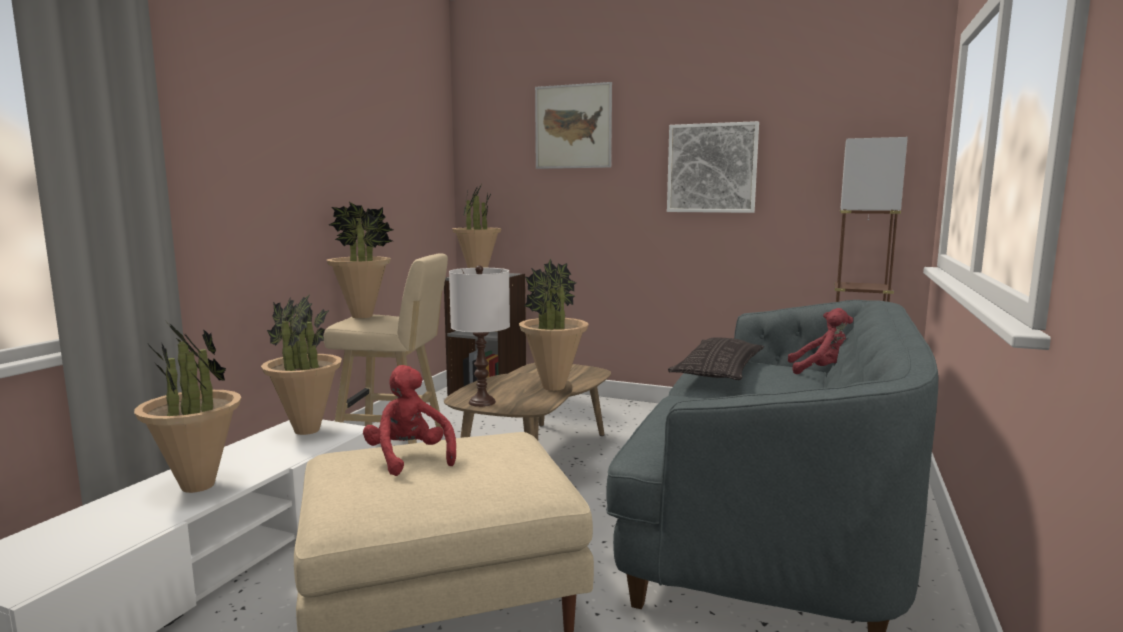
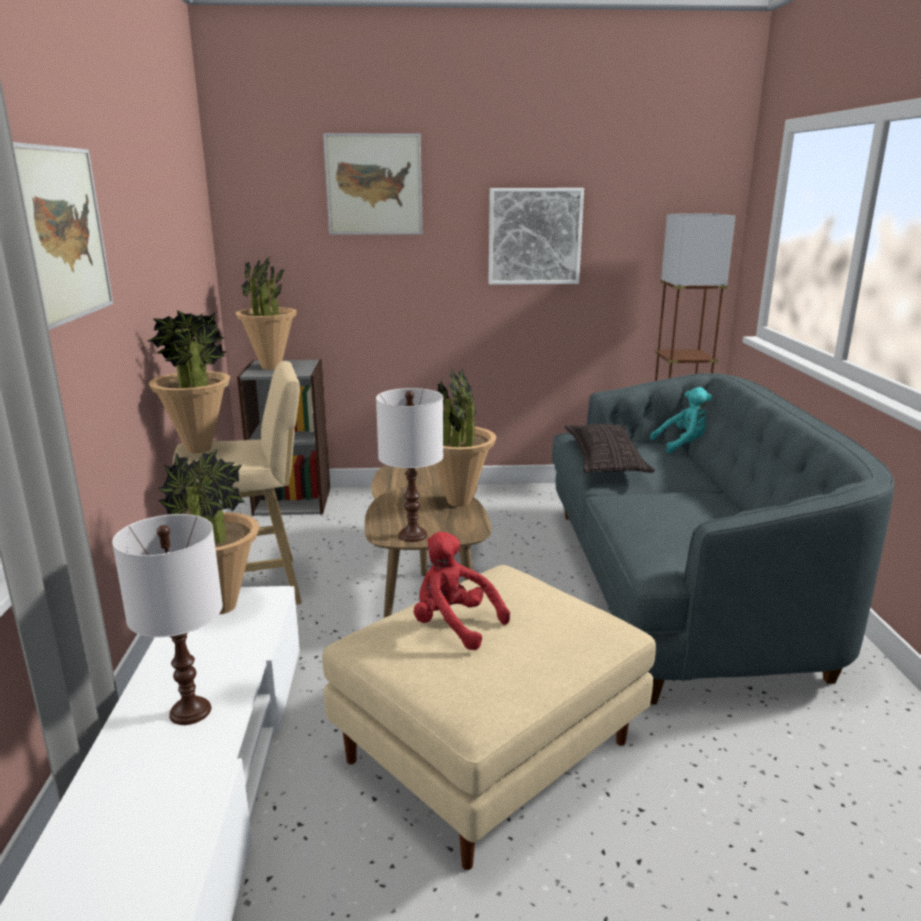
camera: 25 degrees left, 10 degrees up
(198, 486) = (191, 711): potted plant -> white table lamp
(234, 126) = (64, 234): none -> picture
(821, 370) = (683, 445): red plush toy -> turquoise plush toy

